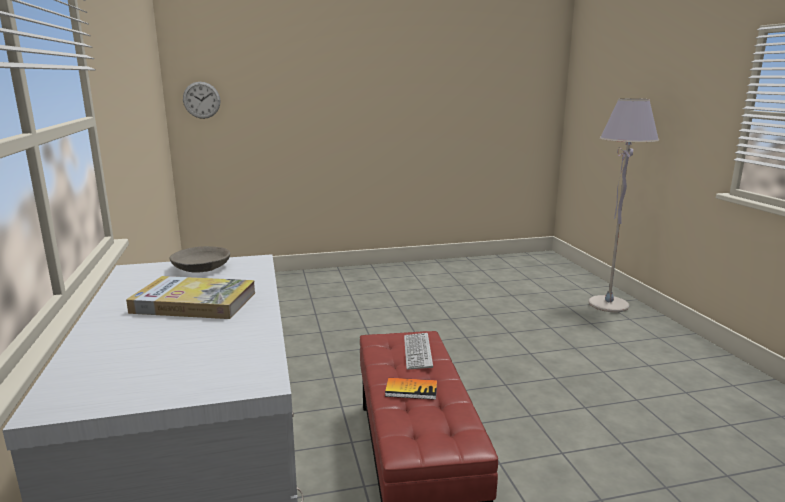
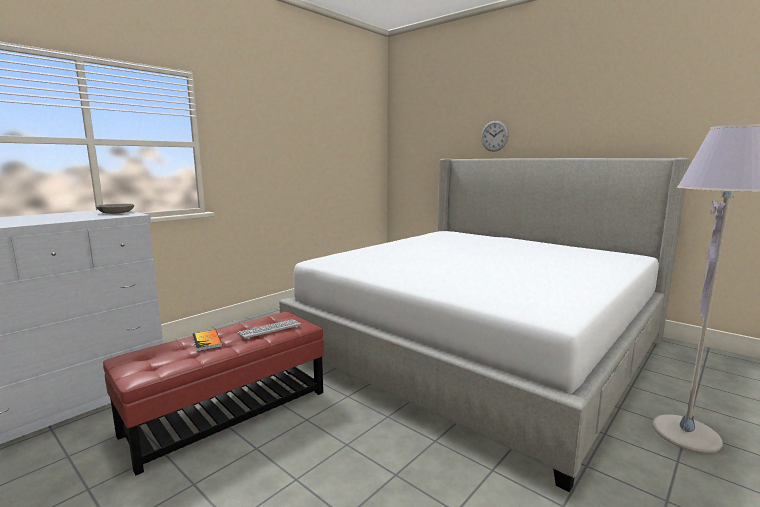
camera: 55 degrees right, 5 degrees down
(194, 302) = (52, 218): book -> none
(201, 100) = (405, 150): wall clock -> wall clock (494, 136)
(434, 308) = (480, 346): none -> bed

